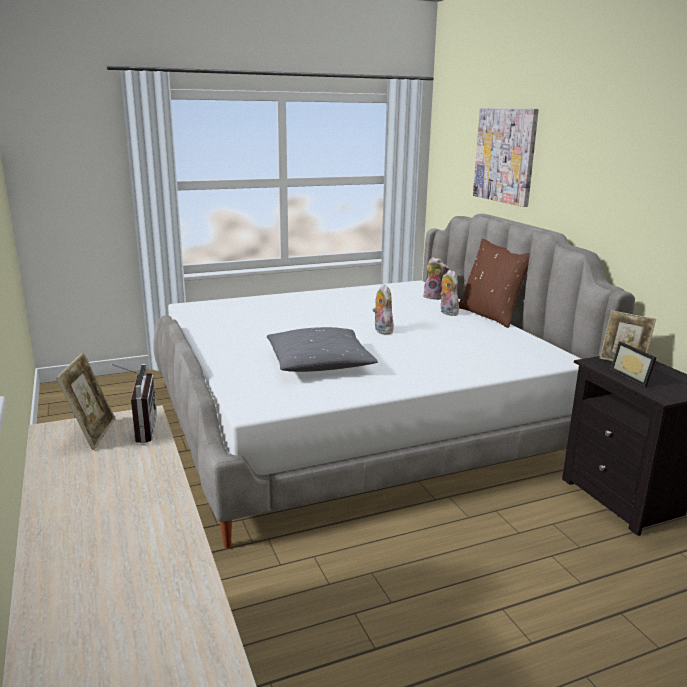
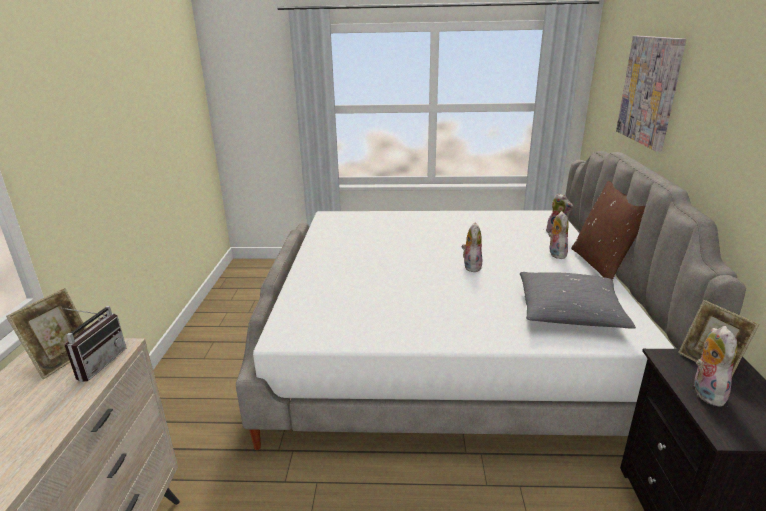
camera: 25 degrees right, 5 degrees up
(319, 363) = (381, 296): grey pillow -> grey pillow (569, 312)
(634, 377) = (705, 392): picture frame -> plush toy

